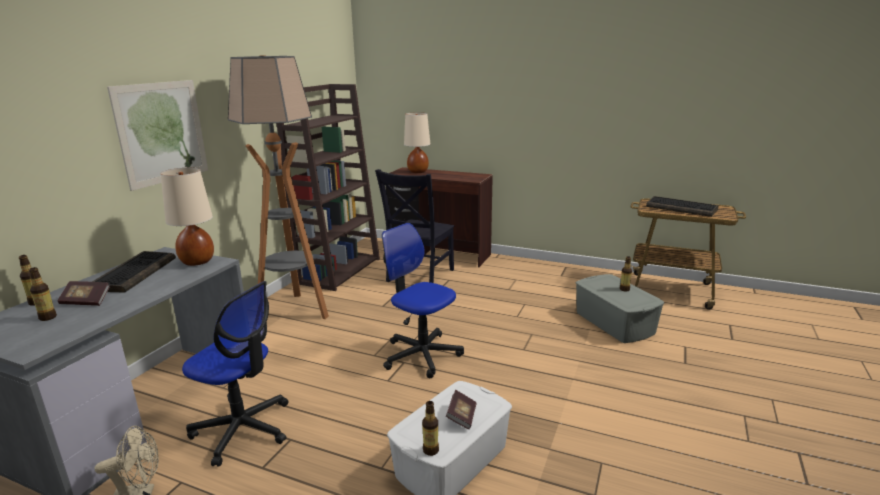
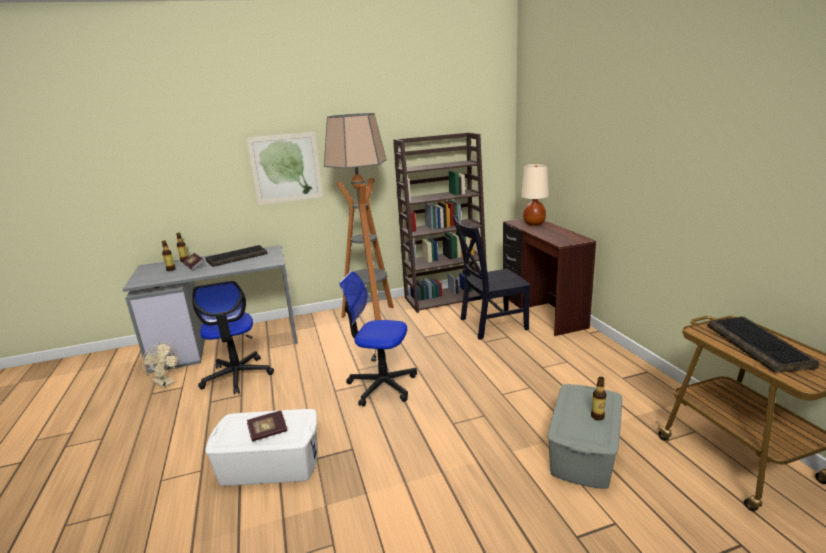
camera: 50 degrees right, 0 degrees up
(198, 262) = (268, 259): beige table lamp -> none
(422, 355) = (382, 385): office chair -> office chair turned 75 degrees counterclockwise
(431, 450) = (219, 439): bottle -> none

